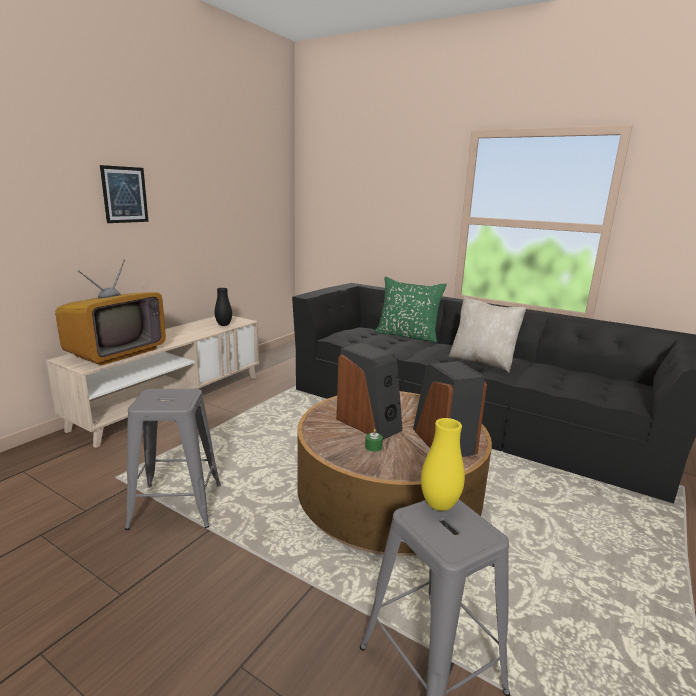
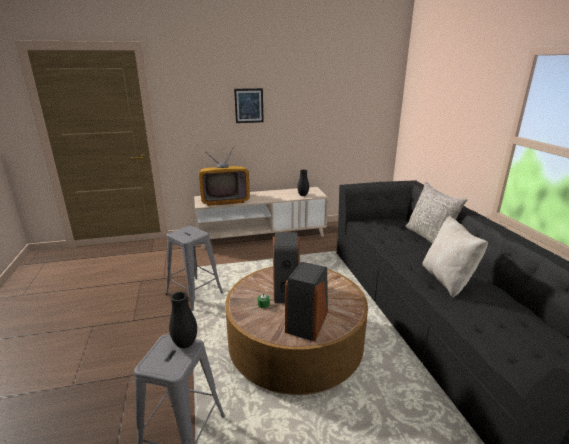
camera: 45 degrees right, 5 degrees up
(407, 336) = (429, 237): green pillow -> grey pillow
(439, 505) = (185, 344): yellow vase -> black vase

